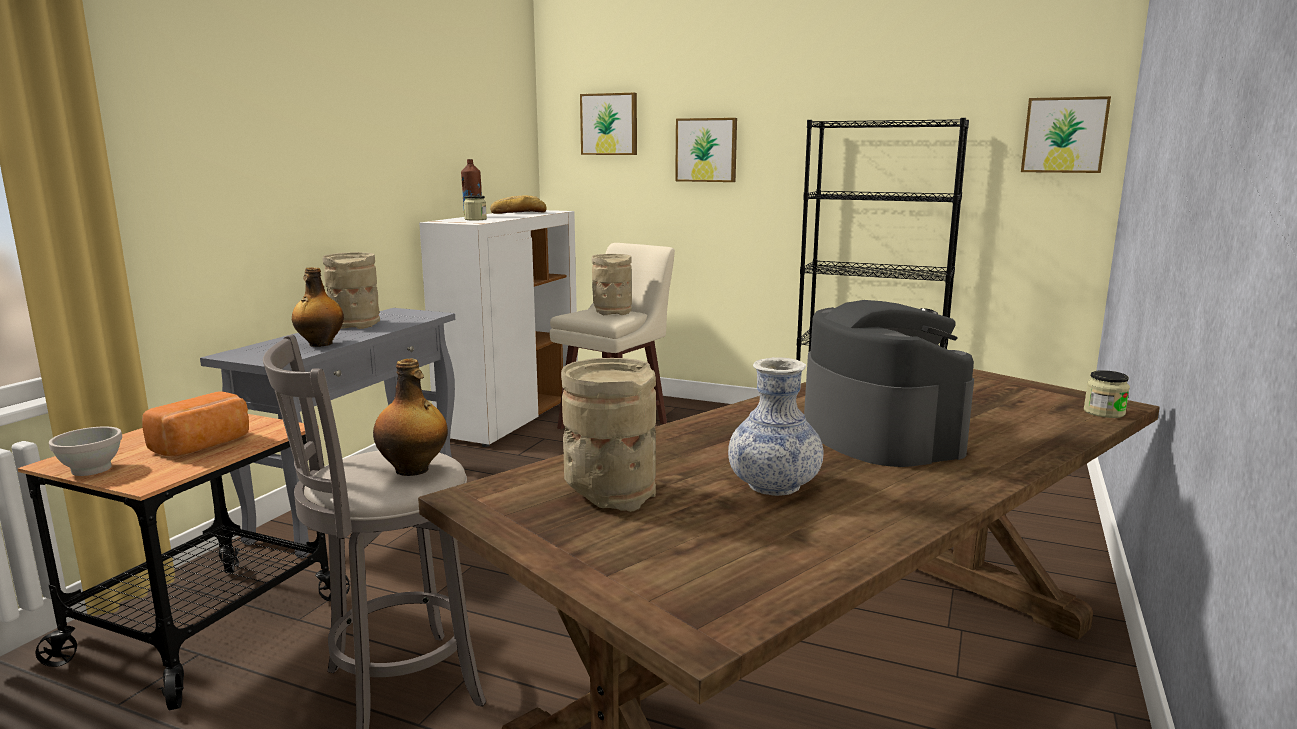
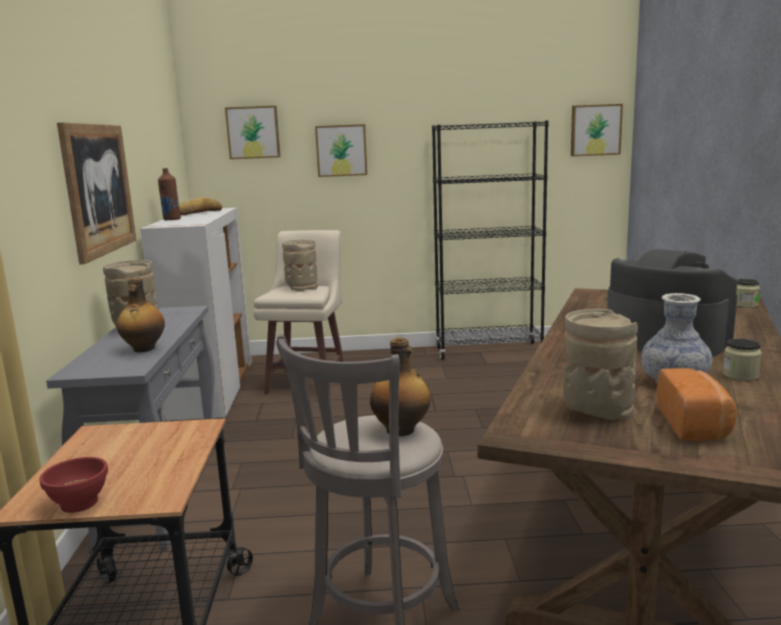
camera: 25 degrees left, 0 degrees up
(93, 469) = (80, 503): white bowl -> red bowl
(204, 445) = (152, 457): bread -> bread (694, 424)
(348, 174) = (99, 189): none -> picture
(475, 219) = (184, 221): jar -> jar (740, 375)

